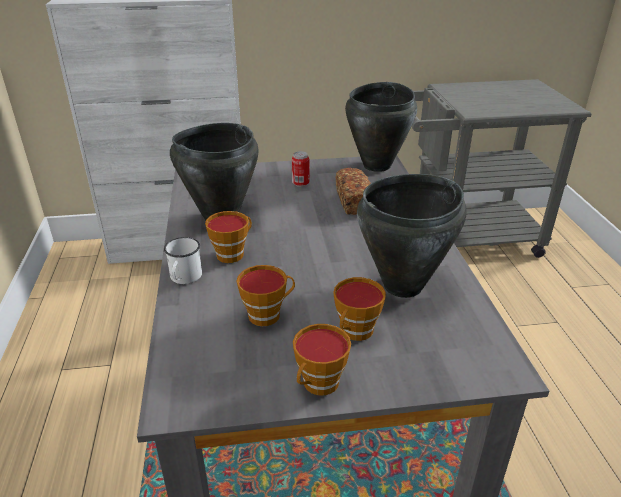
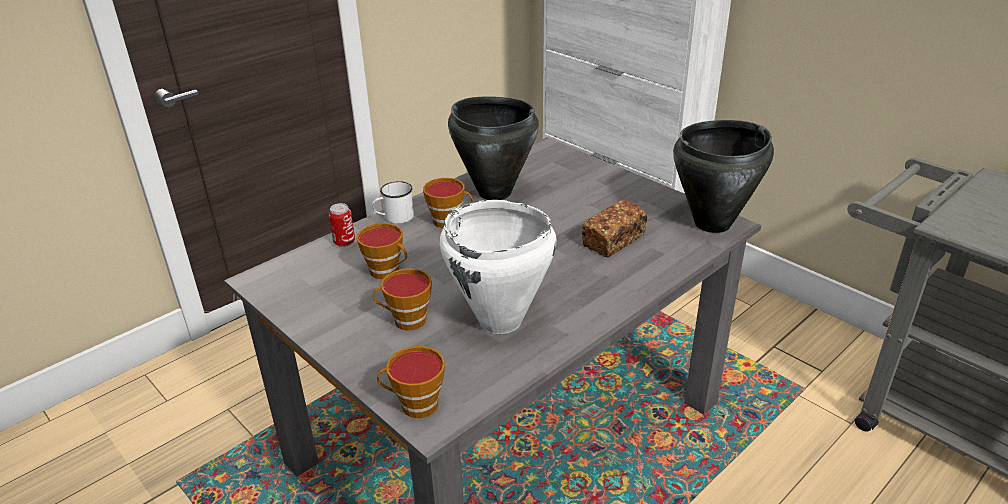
camera: 55 degrees right, 0 degrees up
(300, 184) = (606, 200): can -> can (344, 242)
(318, 385) = (326, 328): cup -> cup (414, 405)
(404, 286) = (500, 321): black cooking pot -> white cooking pot

